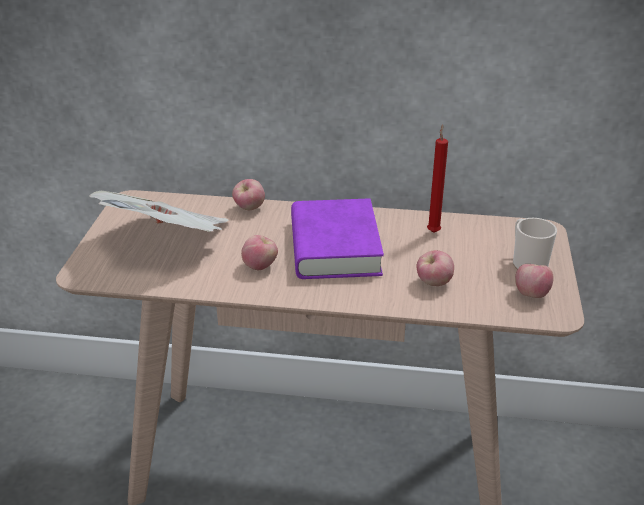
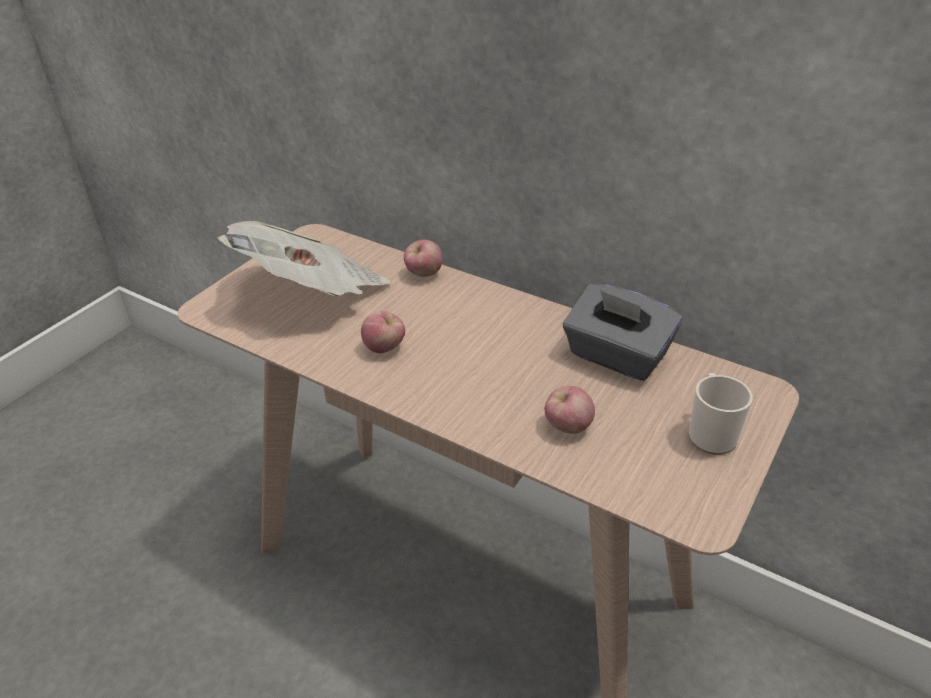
camera: 25 degrees right, 5 degrees up
(334, 247) = (483, 347): purple book -> none
(433, 231) = (616, 356): red candle -> grey tissue box
(531, 294) = (685, 480): apple -> none

